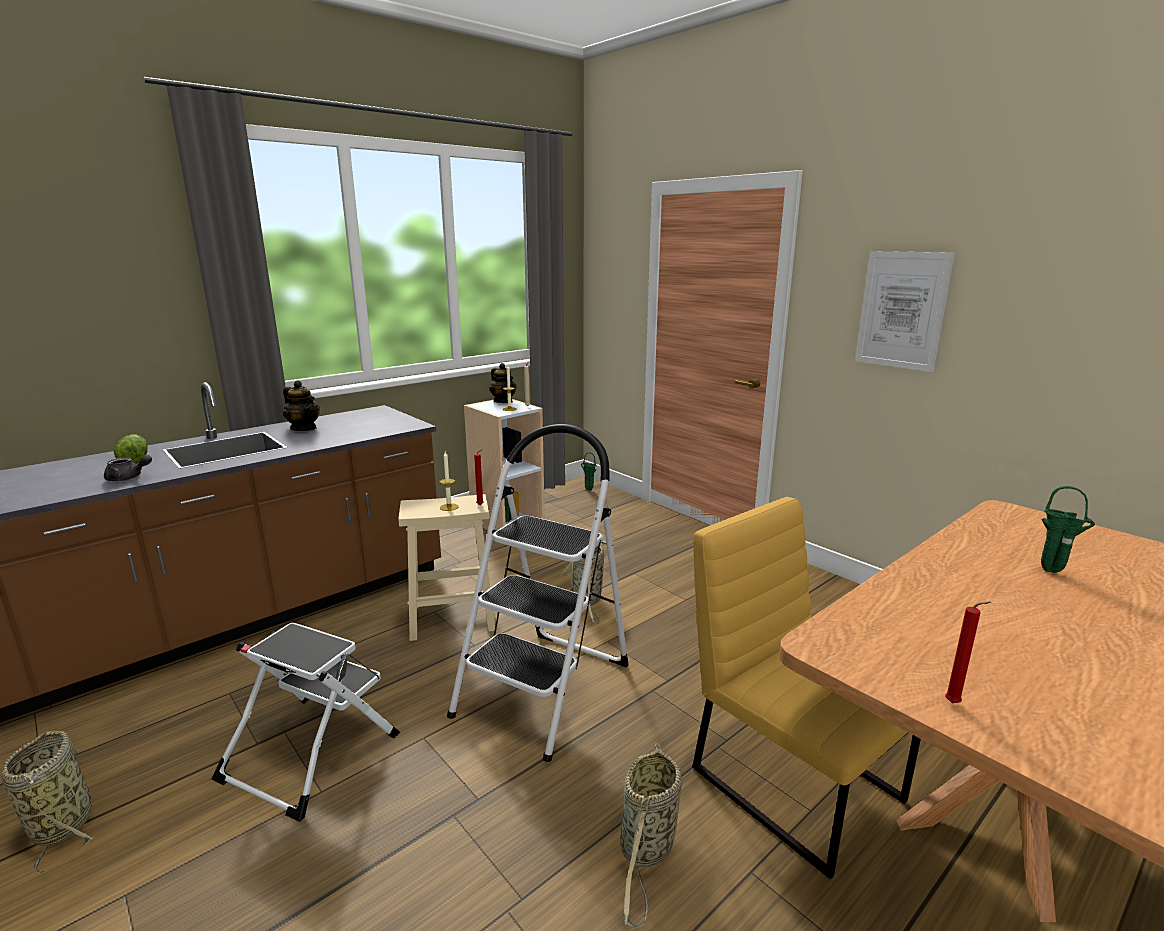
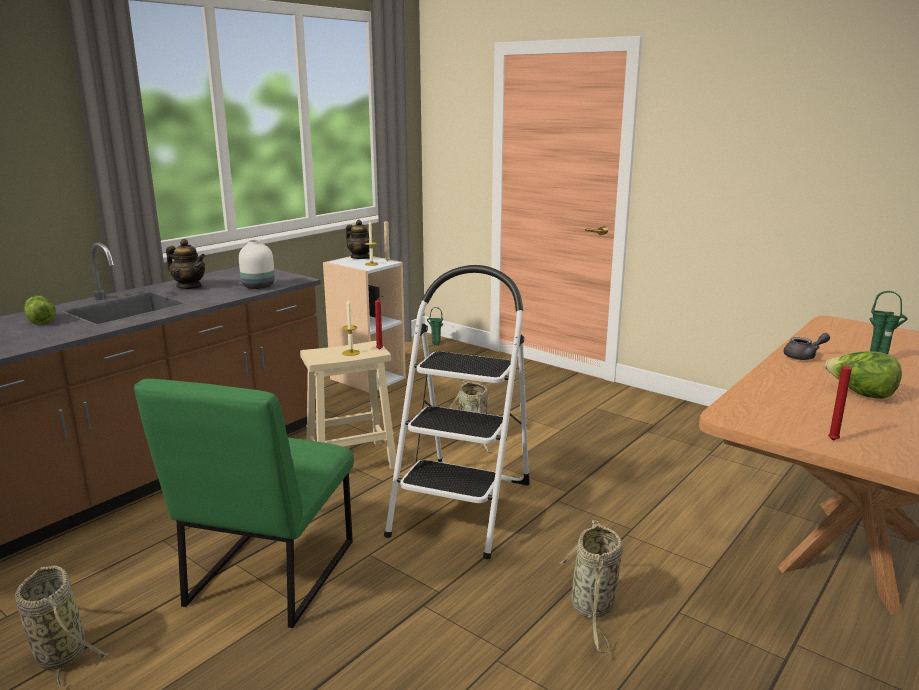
camera: 10 degrees left, 0 degrees up
(128, 478) = (53, 336): grey teapot -> grey teapot (804, 356)
(310, 751) = (268, 575): step ladder -> green chair
(369, 432) = (259, 287): none -> white vase
(791, 779) = (691, 549): yellow chair -> none
(902, 310) = (735, 159): picture -> none
(1013, 625) = (860, 394): none -> lettuce

